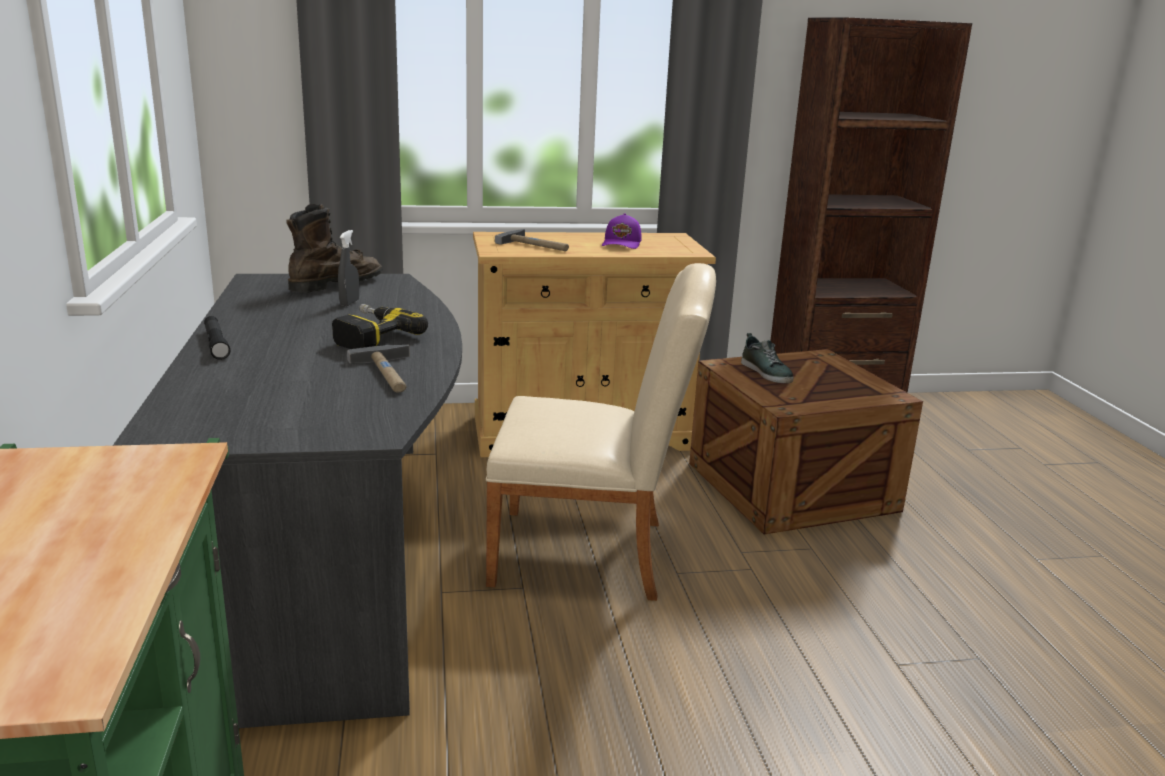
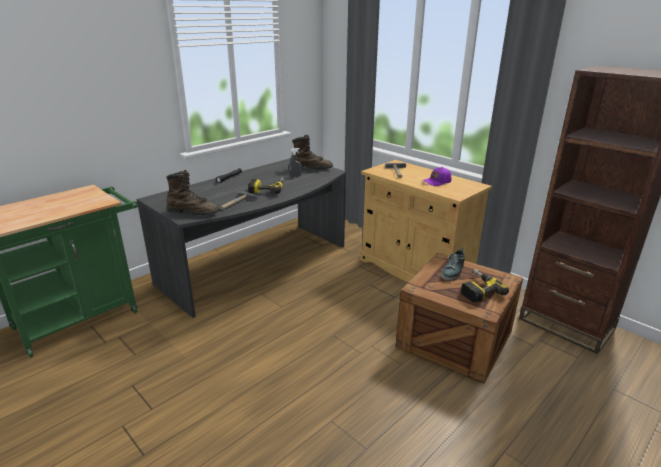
camera: 55 degrees right, 5 degrees up
(356, 419) = (193, 212): none -> brown boot
(593, 554) = (322, 311): beige chair -> none
(832, 379) = (477, 290): none -> power drill

